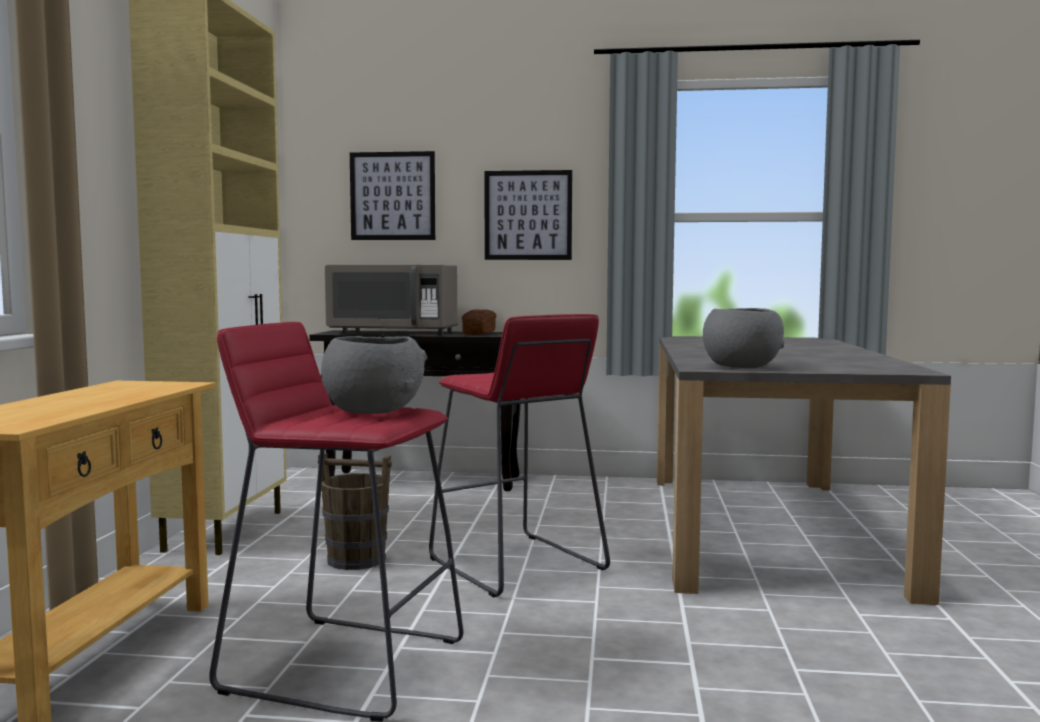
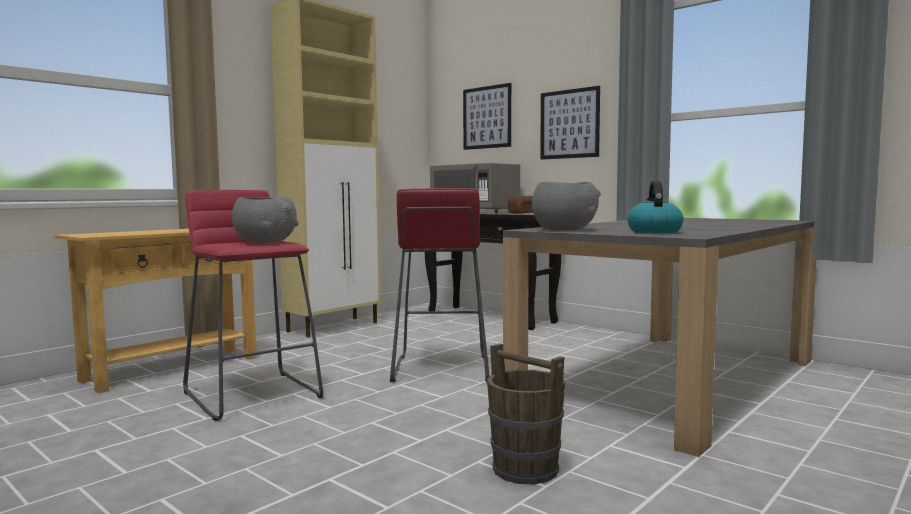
camera: 35 degrees right, 0 degrees up
(357, 560) = (363, 351): brown bucket -> brown bucket (526, 469)
(838, 365) = (654, 231): none -> kettle

